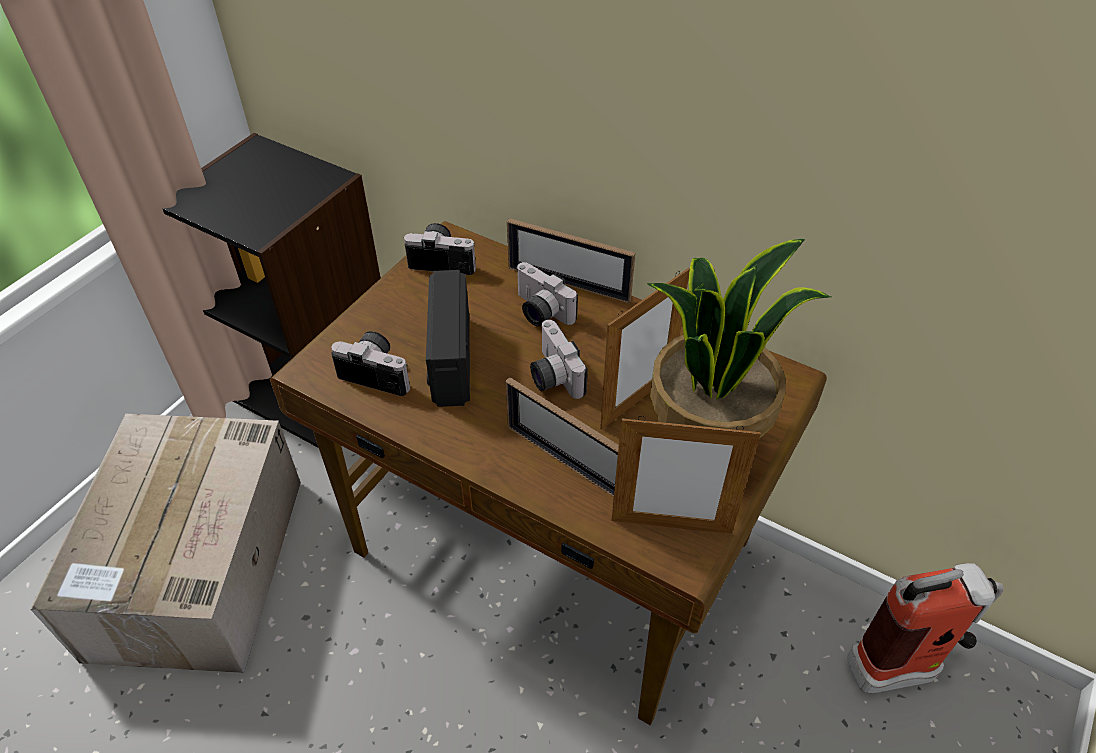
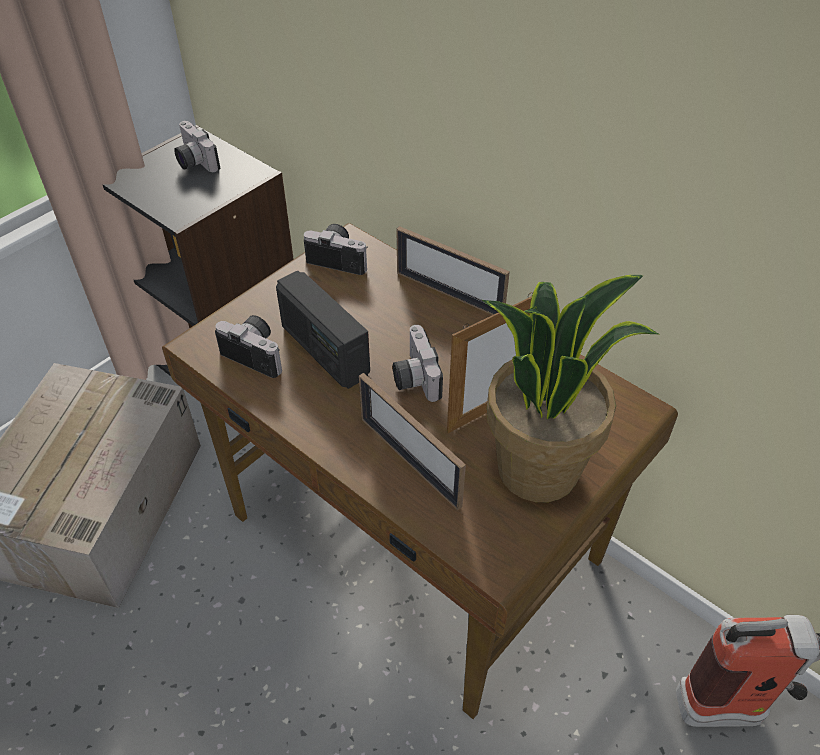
camera: 10 degrees right, 0 degrees up
(450, 360) = (324, 351): radio -> radio turned 45 degrees counterclockwise
(539, 312) = (415, 317): camera -> camera (193, 161)
(671, 526) = (491, 533): picture frame -> none

